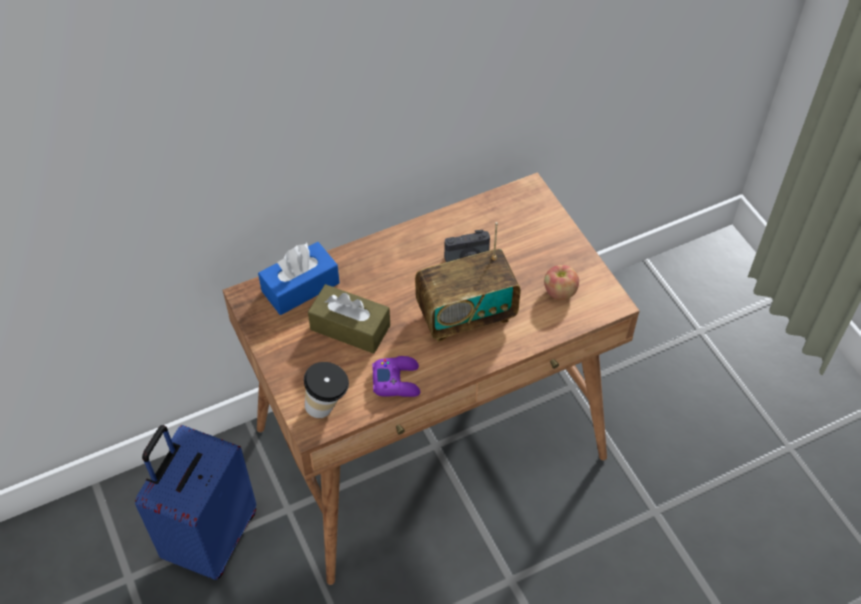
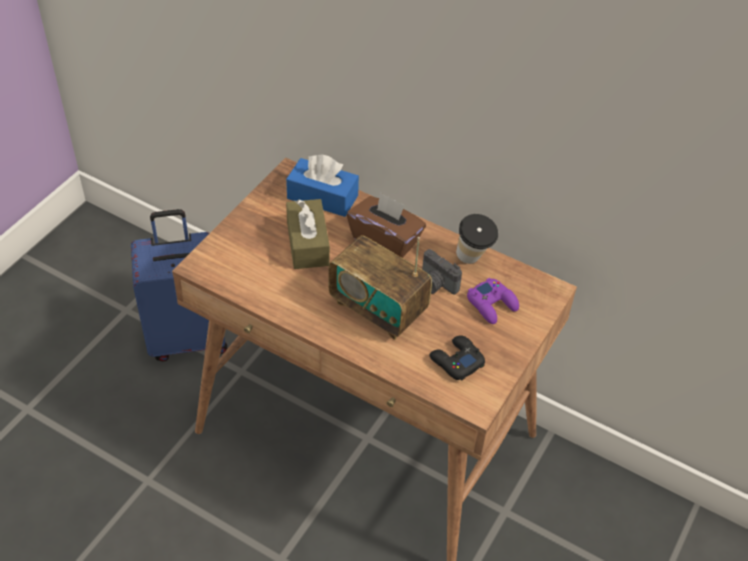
camera: 55 degrees right, 5 degrees down
(328, 407) = (223, 266): cup -> cup (473, 260)
(391, 269) = (385, 240): none -> brown tissue box
(397, 381) = (278, 295): purple game controller -> purple game controller (492, 304)
(559, 292) = (456, 361): apple -> black game controller

